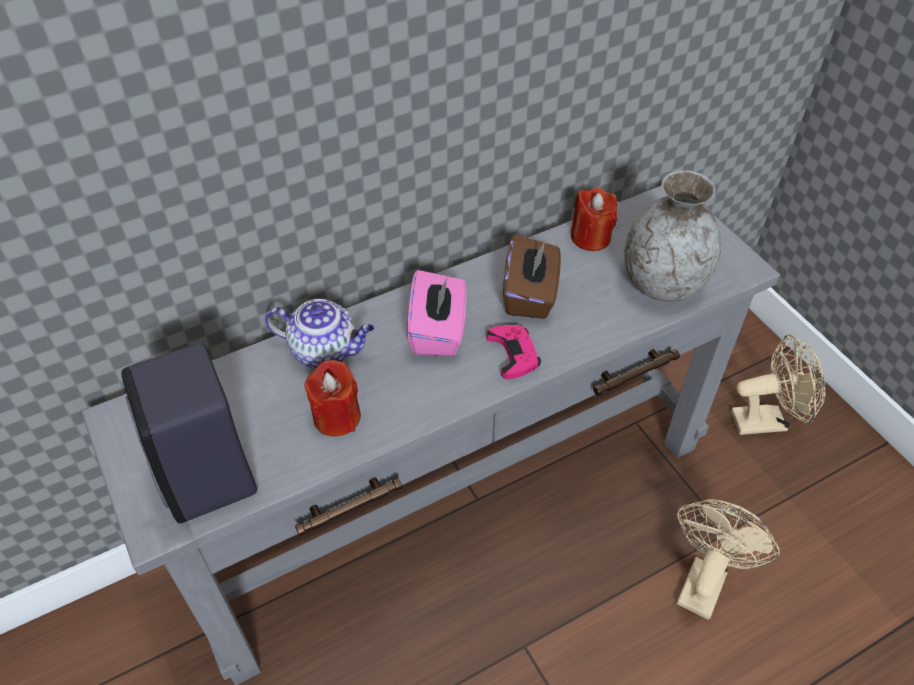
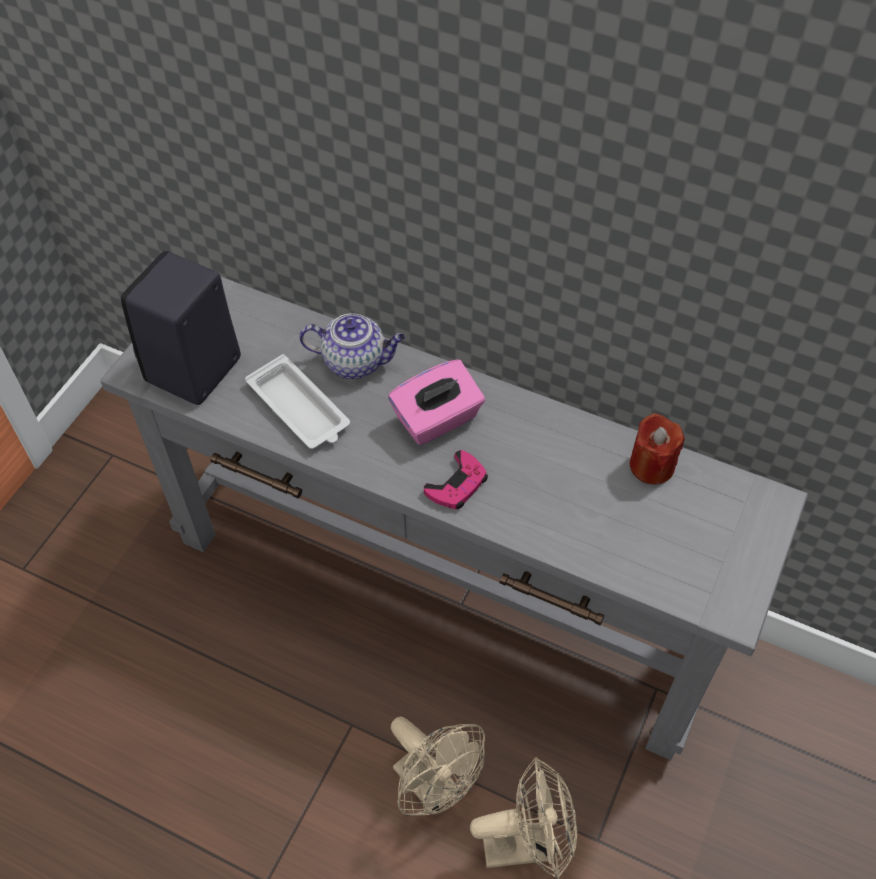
camera: 55 degrees right, 5 degrees up
(325, 351) = (356, 362): teapot -> teapot turned 60 degrees counterclockwise
(336, 417) = (299, 409): red candle -> white tray
(530, 295) = (536, 459): brown tissue box -> none
(663, 283) = (644, 553): grey vase -> none
(766, 420) = (770, 815): beige fan -> beige fan (434, 787)

